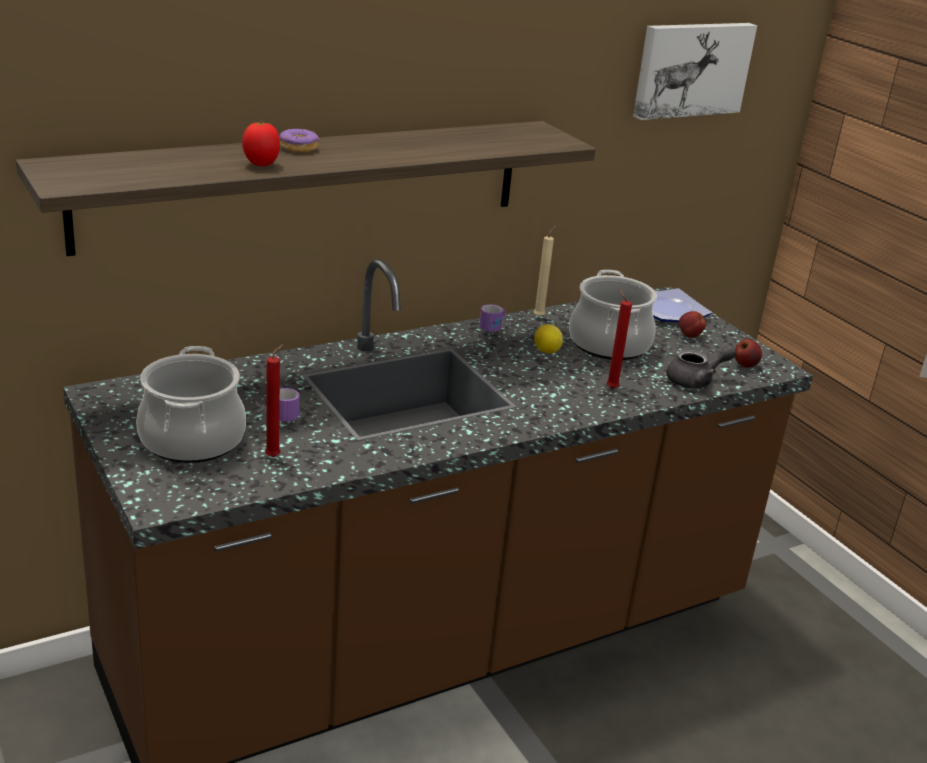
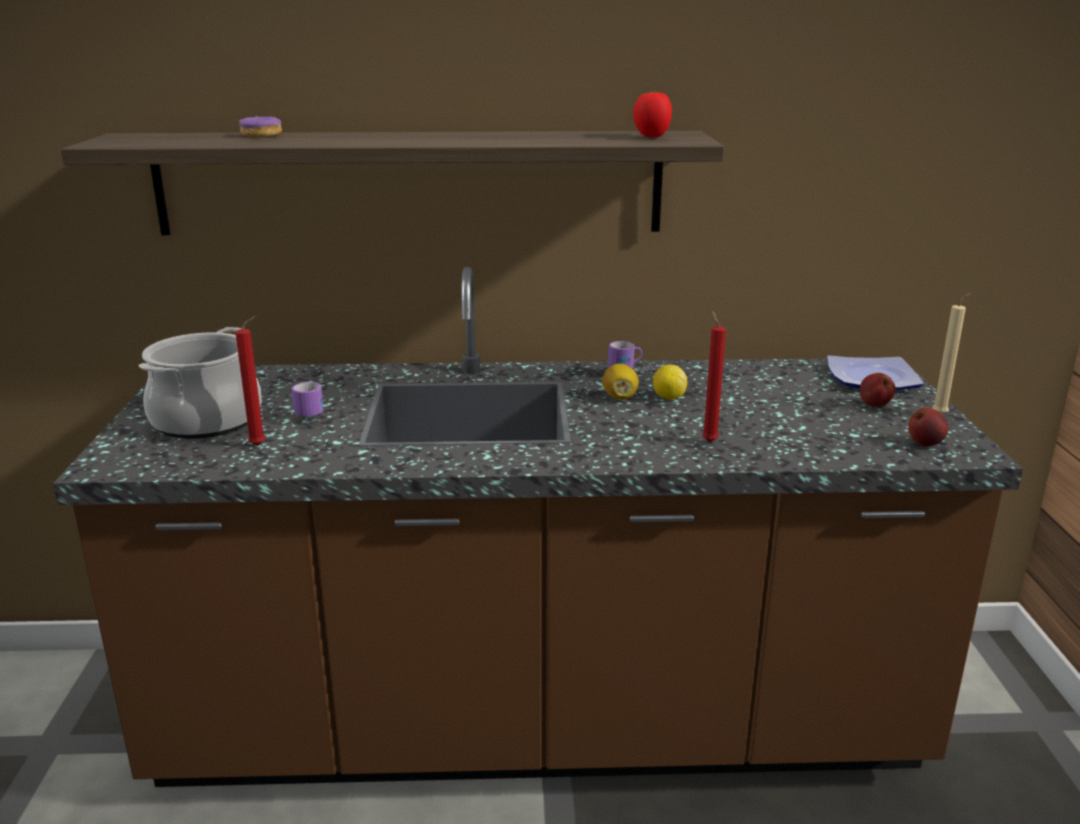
camera: 30 degrees right, 5 degrees down
(261, 164) = (311, 141): tomato -> tomato (652, 137)
(299, 148) = (377, 135): donut -> donut (261, 135)
(511, 357) = (620, 397): none -> lemon
(540, 316) = (698, 366): beige candle -> beige candle (941, 414)
(609, 344) = (756, 401): cooking pot -> none
(691, 69) = (919, 76): picture -> none
(696, 381) = (834, 450): grey teapot -> none

